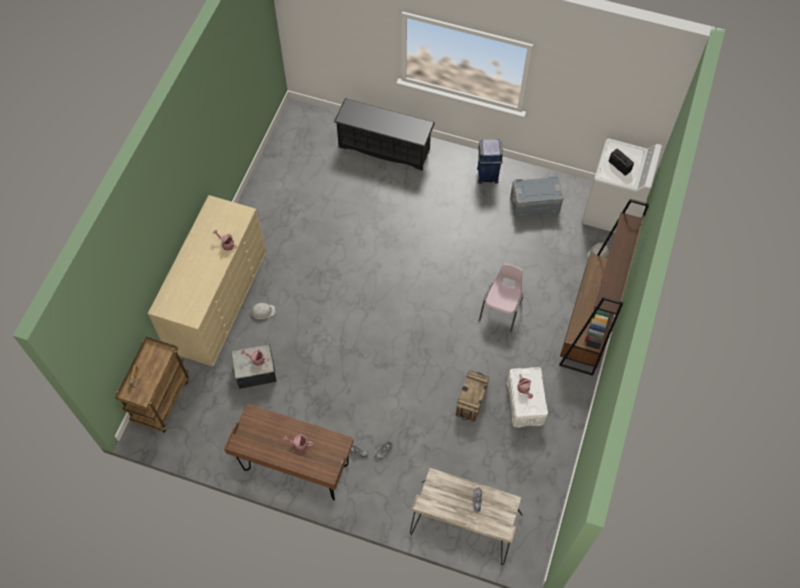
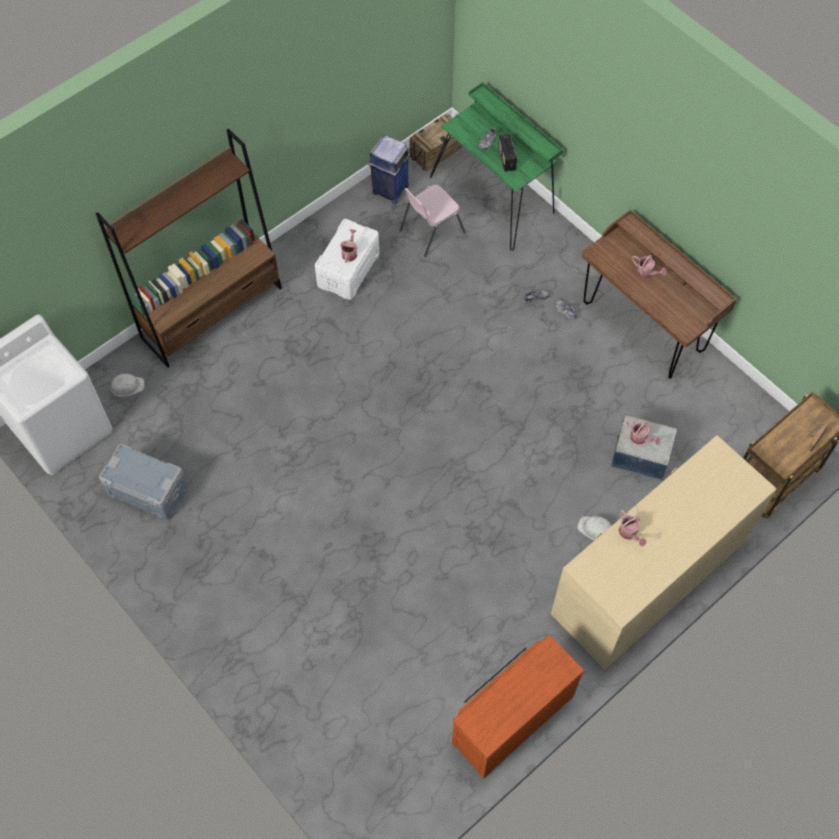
camera: 150 degrees left, 0 degrees up
(261, 192) = (510, 717): none -> brown dresser
(385, 147) = (284, 694): black shoe rack -> none
(463, 525) = (495, 195): beige desk -> green desk
(471, 400) = (405, 300): crate -> crate (436, 151)
(487, 174) = (174, 567): blue trash can -> blue trash can (390, 190)
(501, 309) = (297, 379): pink chair -> pink chair (431, 231)
(619, 166) = (42, 373): radio -> radio (506, 159)

